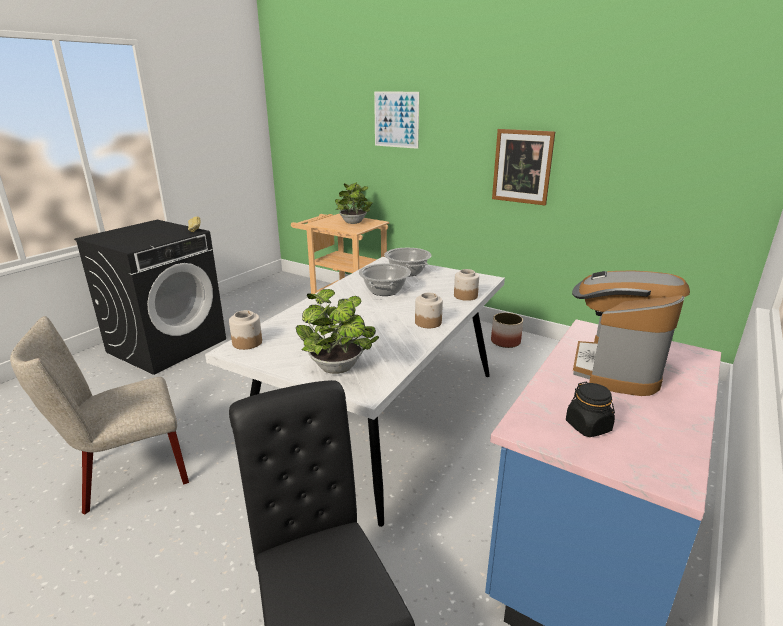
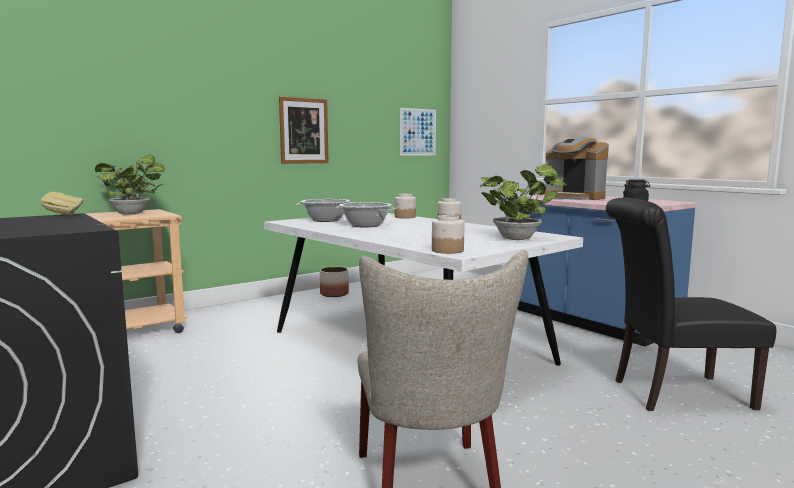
camera: 70 degrees left, 15 degrees down
(396, 119) = (157, 84): picture -> picture (418, 132)

